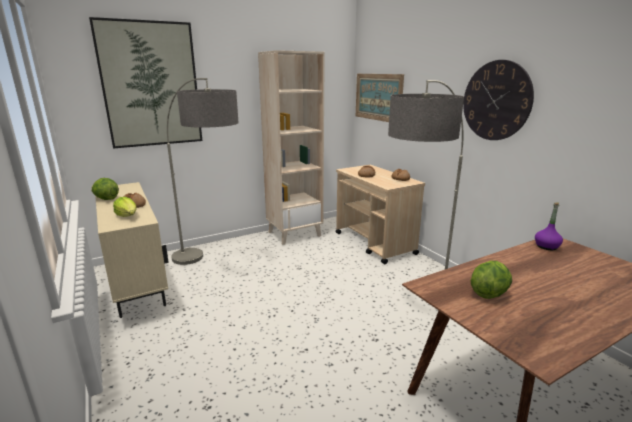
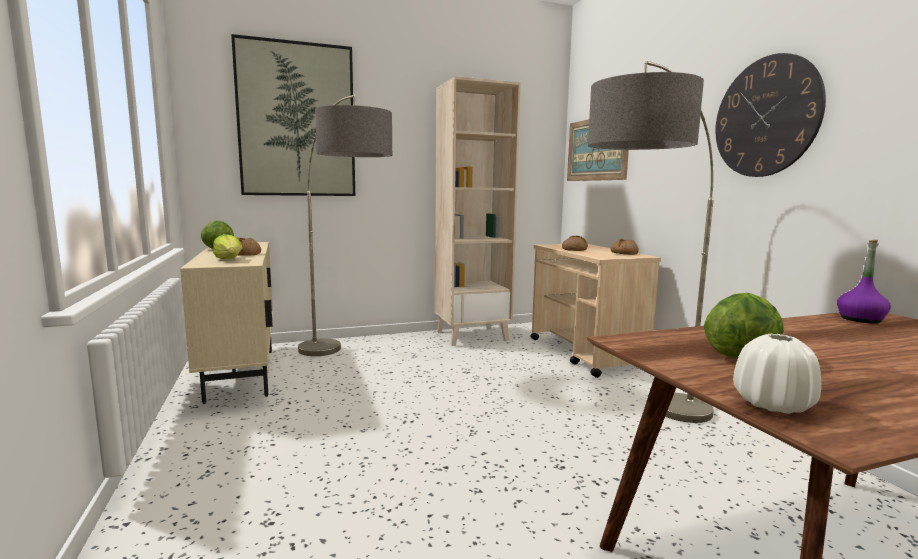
camera: 10 degrees right, 10 degrees down
(509, 338) = (772, 404): none -> white vase

